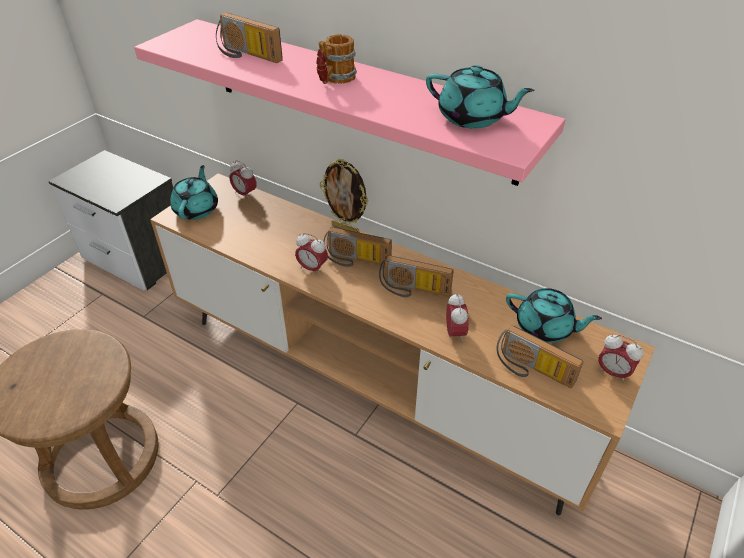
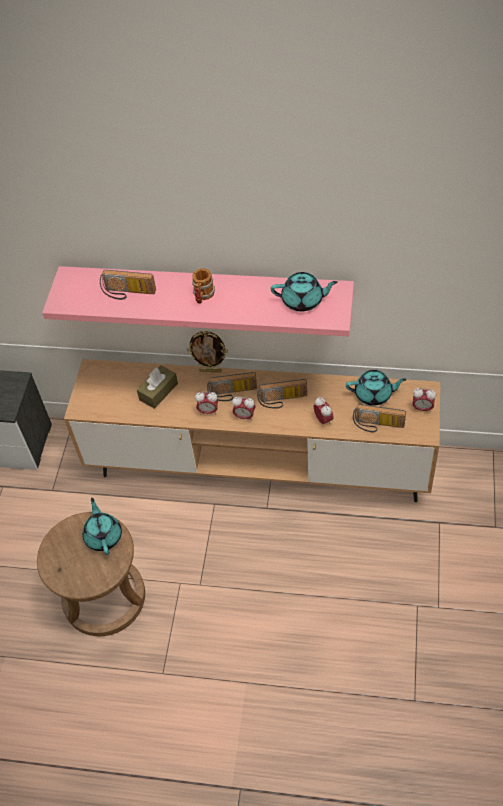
camera: 20 degrees left, 10 degrees up
(197, 209) = (92, 396): turquoise teapot -> turquoise teapot (103, 536)
(245, 194) = (118, 370): alarm clock -> alarm clock (244, 416)
(271, 229) = (158, 391): none -> brown tissue box

